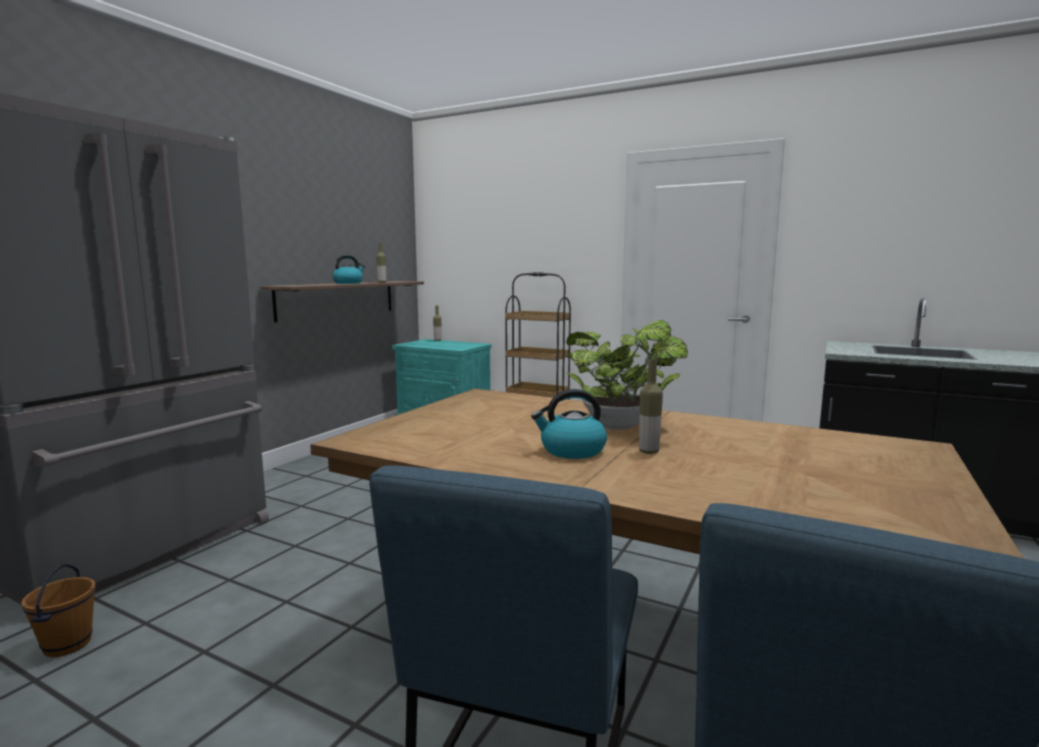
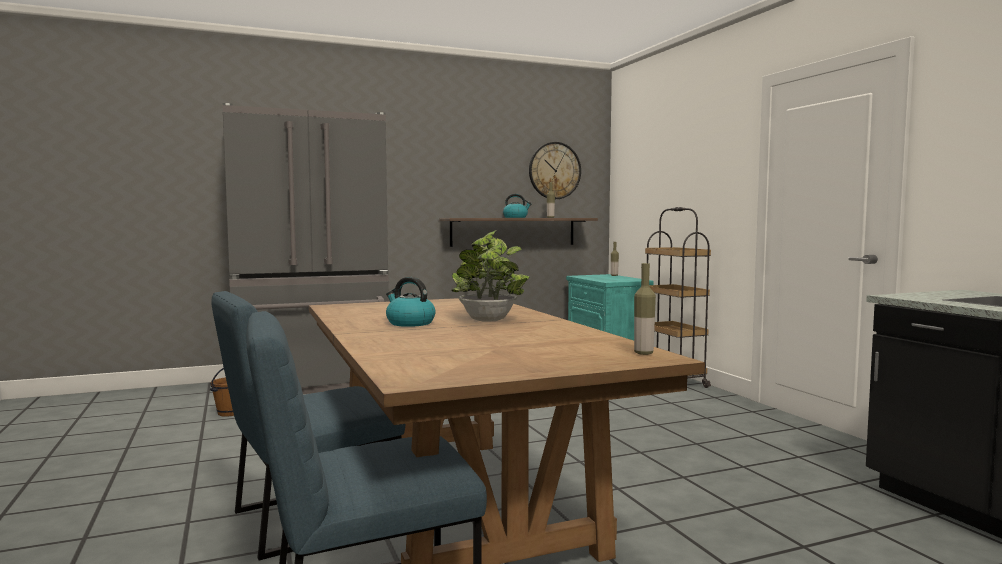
camera: 40 degrees right, 5 degrees down
(371, 228) = (554, 170): none -> wall clock
(648, 452) = (448, 329): bottle -> bottle (643, 353)

